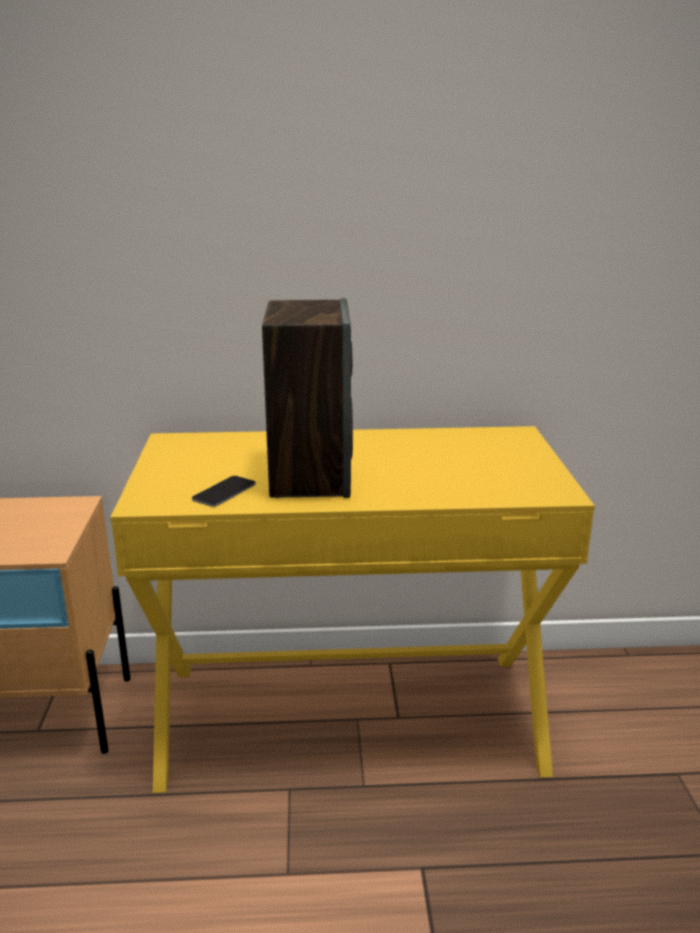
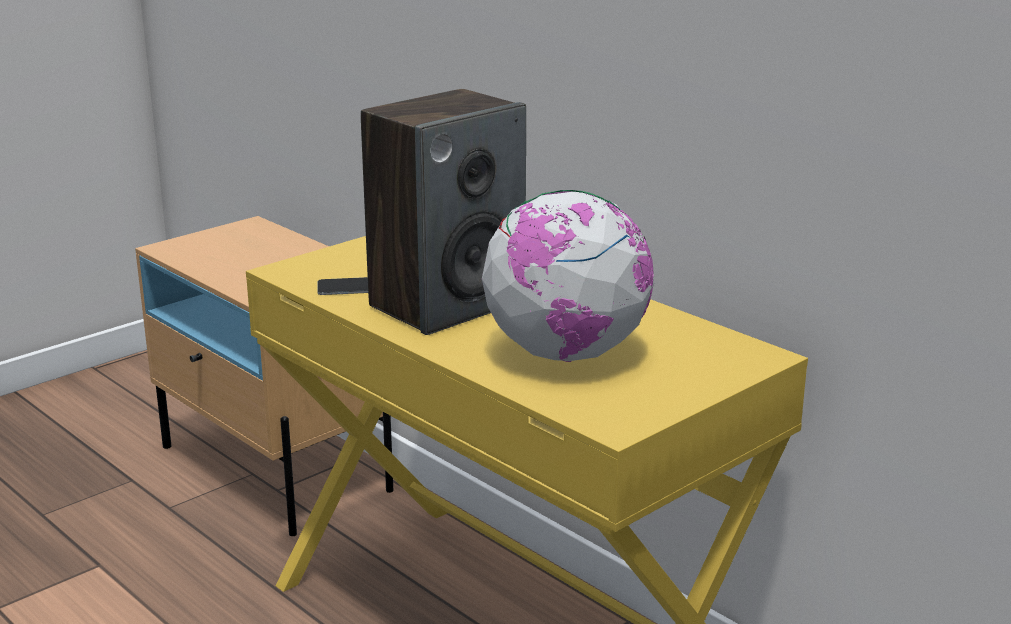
camera: 50 degrees right, 0 degrees up
(443, 472) = (567, 353): none -> globe

